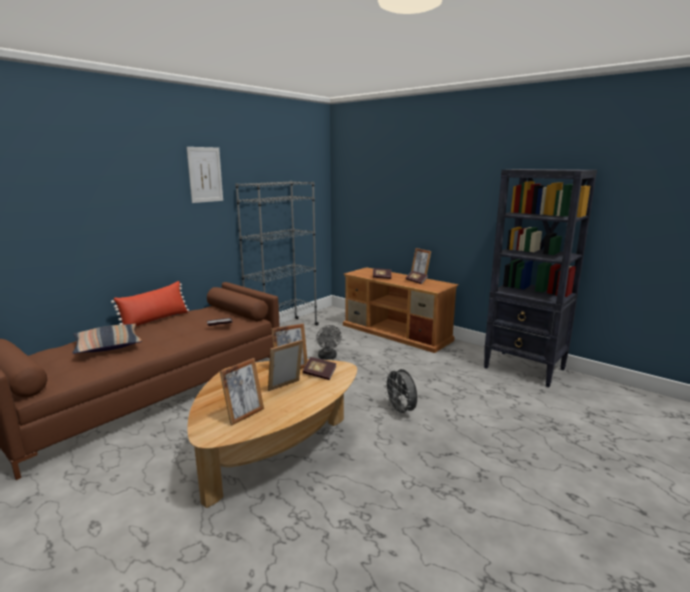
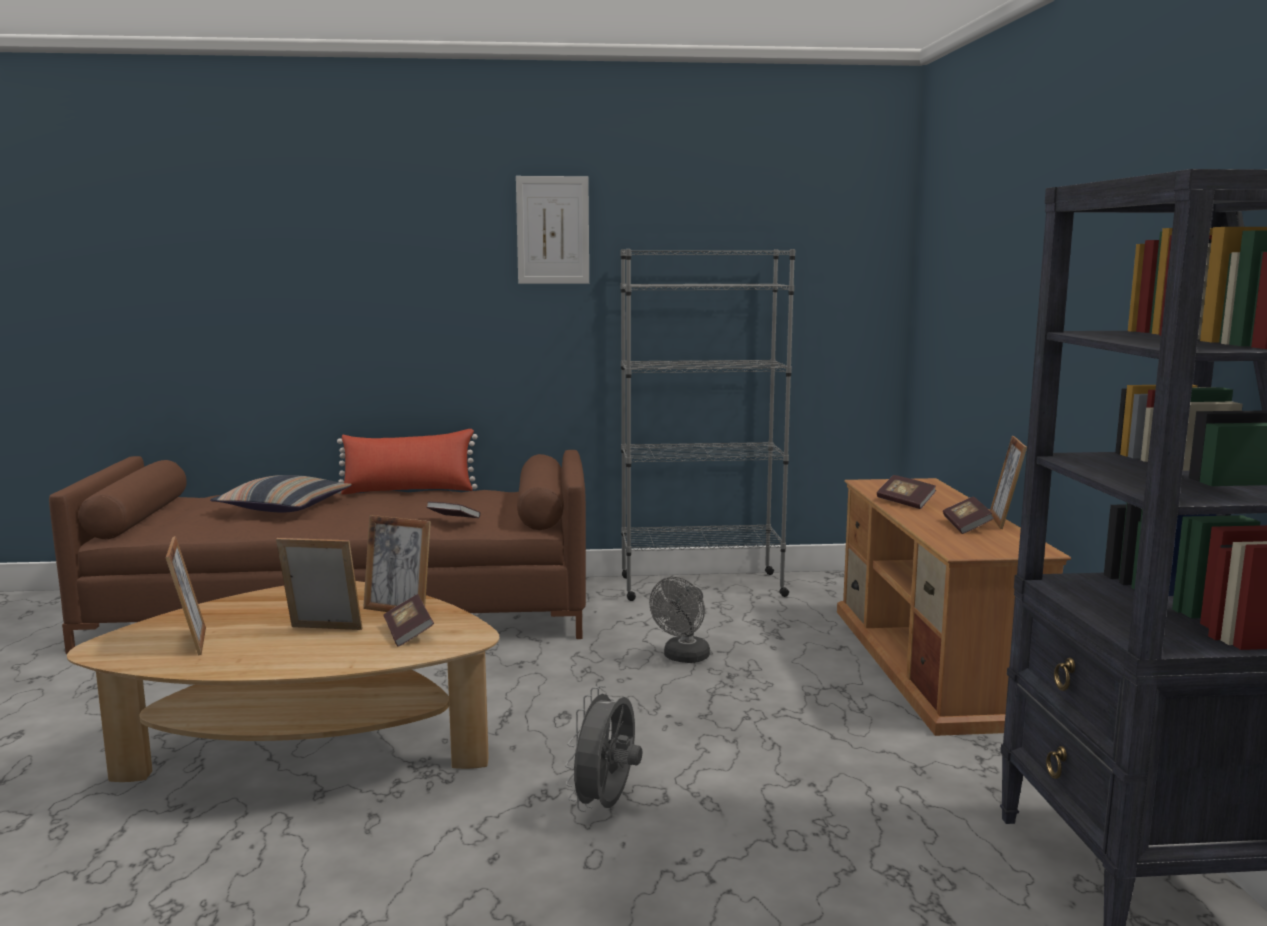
camera: 45 degrees right, 5 degrees down
(244, 415) = (191, 642): picture frame -> picture frame turned 105 degrees counterclockwise

